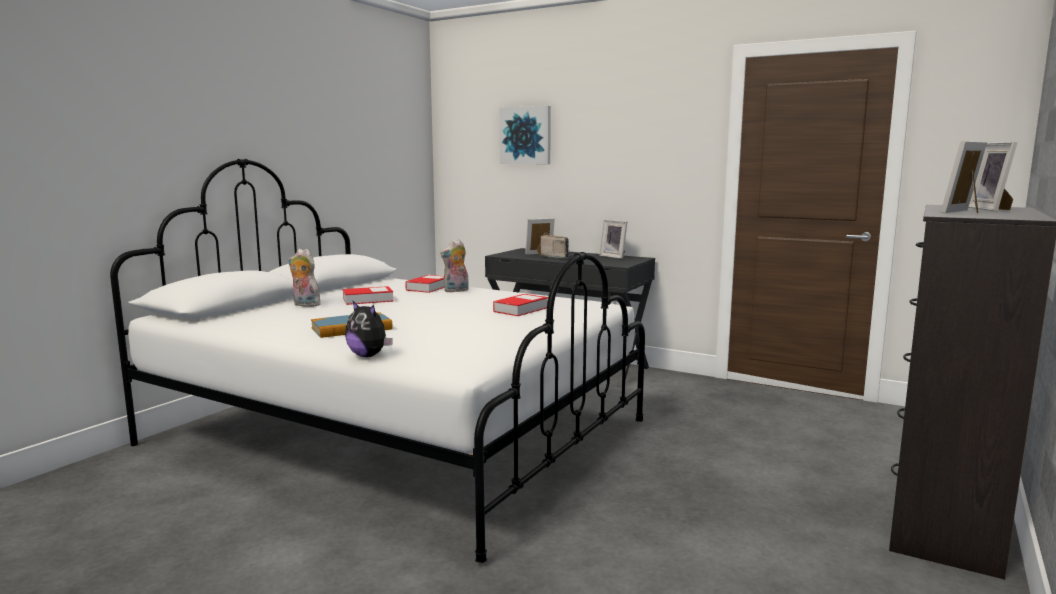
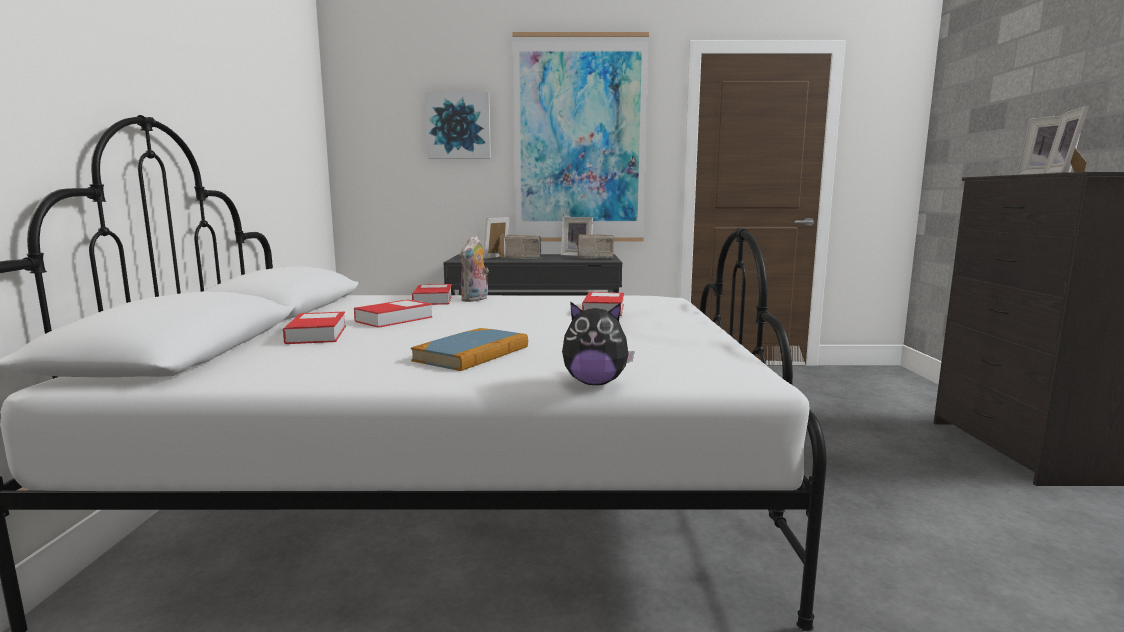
camera: 30 degrees left, 0 degrees up
(304, 305) = (317, 334): plush toy -> book
(618, 261) = (594, 258): none -> radio
(626, 147) = (579, 140): none -> picture

